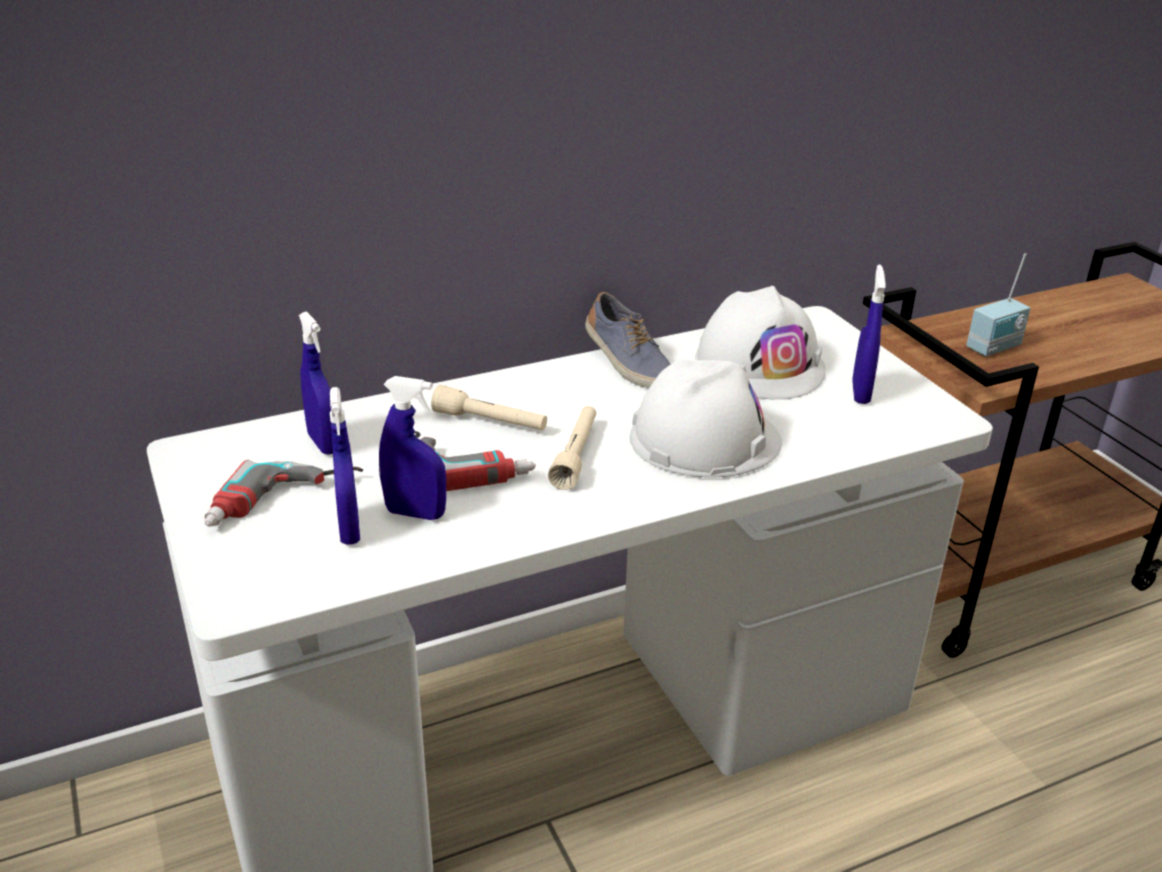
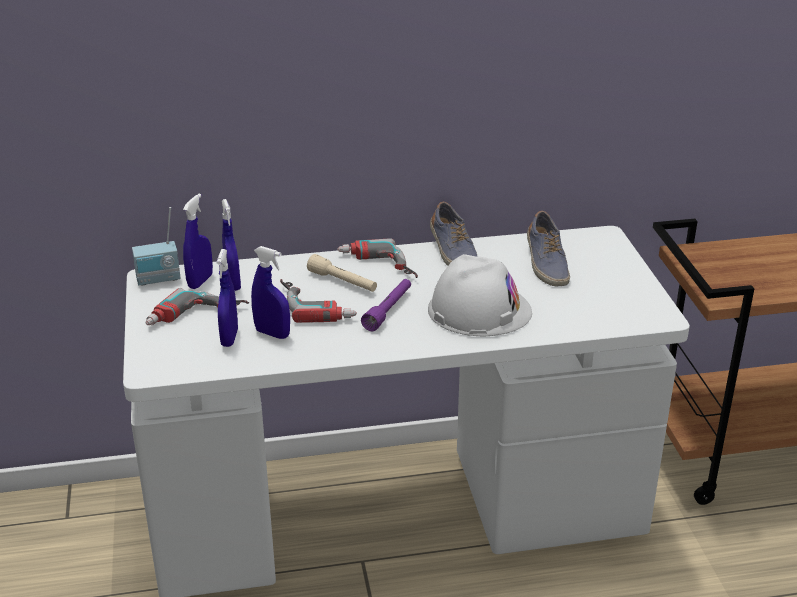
camera: 15 degrees right, 0 degrees up
(529, 395) = (376, 267): none -> power drill
(576, 455) = (388, 310): beige flashlight -> purple flashlight
(759, 364) = (545, 264): white hard hat -> shoe
(860, 393) = (606, 292): blue spray bottle -> blue spray bottle (200, 281)
(995, 348) = (745, 271): radio -> radio (158, 280)

